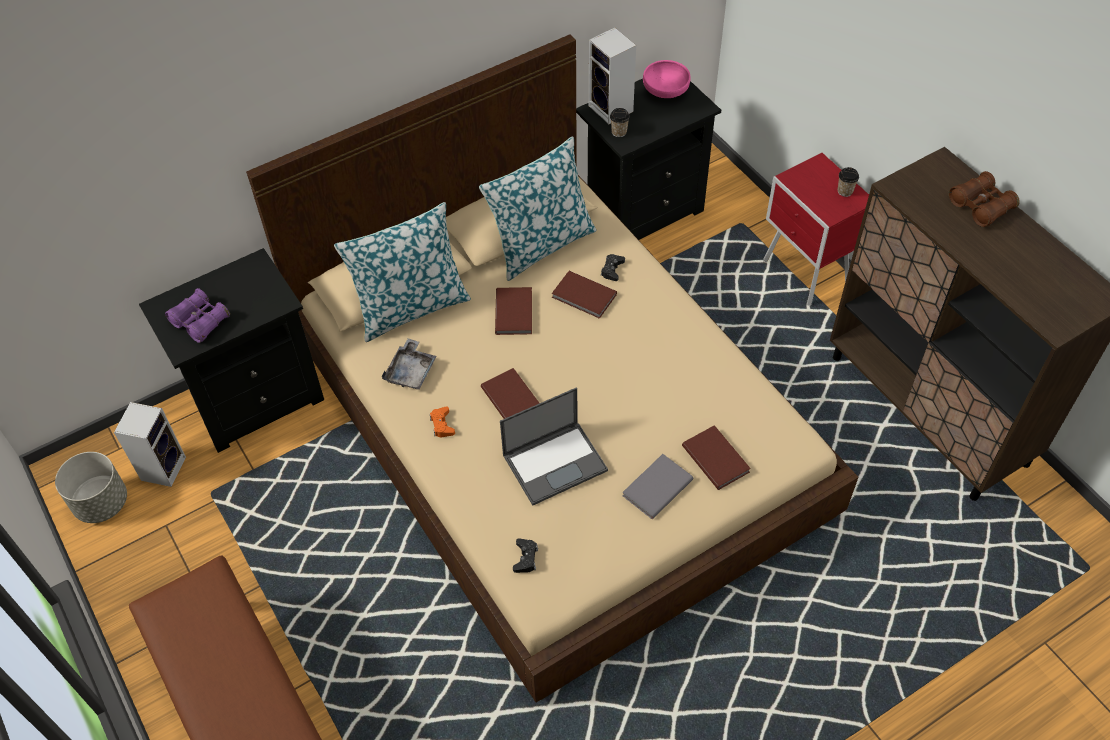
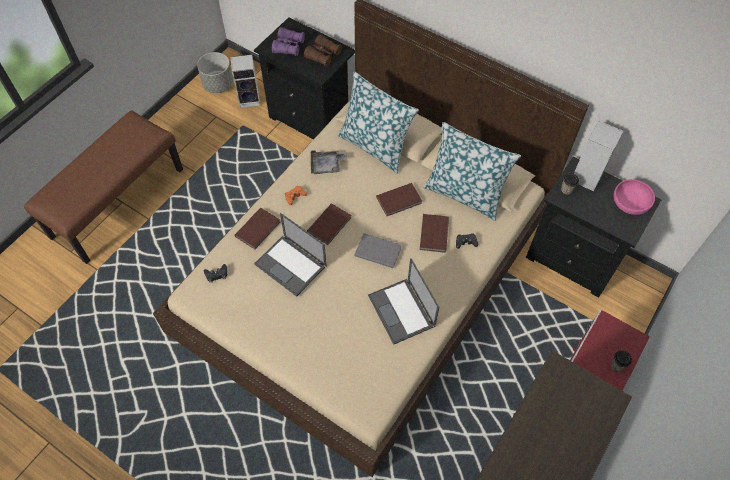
camera: 65 degrees right, 5 degrees up
(655, 487) = (297, 329): grey book -> grey book (377, 250)
(679, 367) = (402, 311): none -> laptop
(716, 457) = (335, 359): brown book -> brown book (259, 229)
(980, 206) = (575, 443): brown binoculars -> brown binoculars (323, 55)

